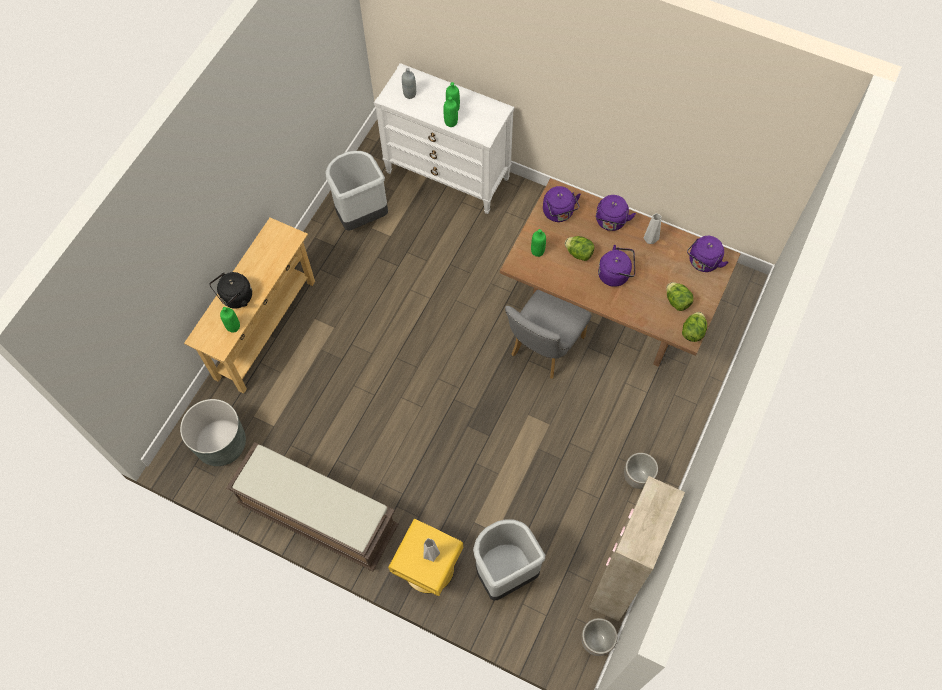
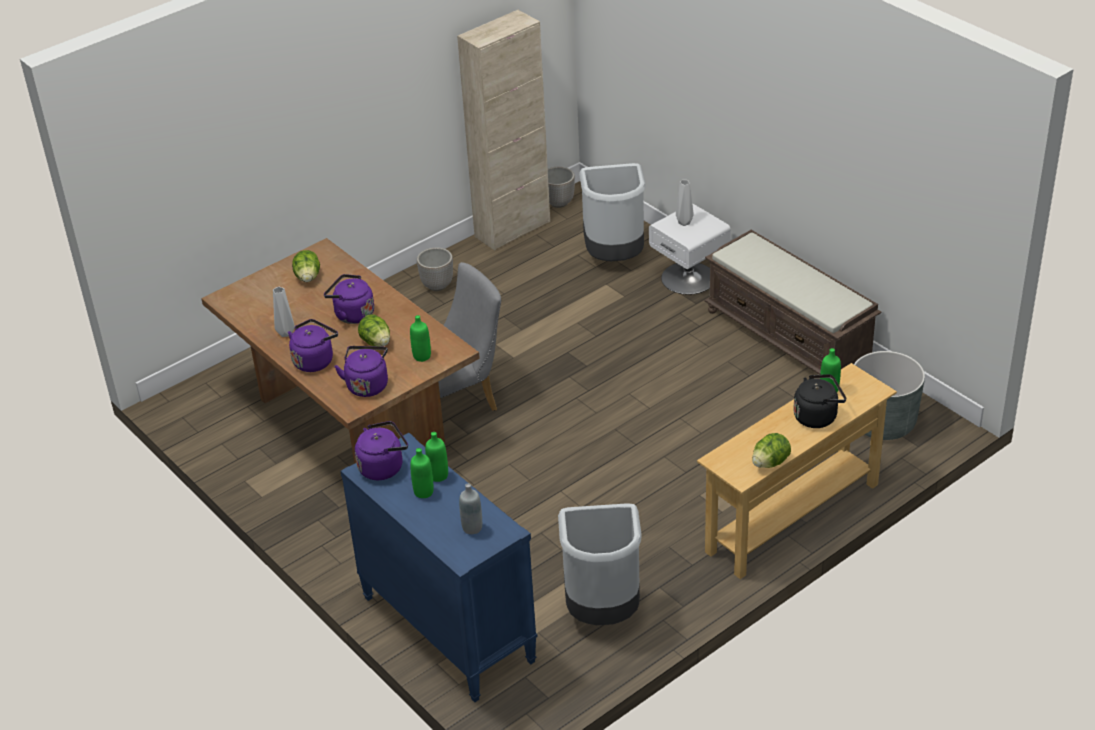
camera: 155 degrees left, 25 degrees down
(428, 568) = (689, 277): yellow nightstand -> white nightstand
(448, 175) = (447, 629): white dresser -> blue dresser
(692, 332) = (315, 252): lettuce -> lettuce (770, 463)
(703, 262) = (249, 300): purple kettle -> purple kettle (383, 467)

